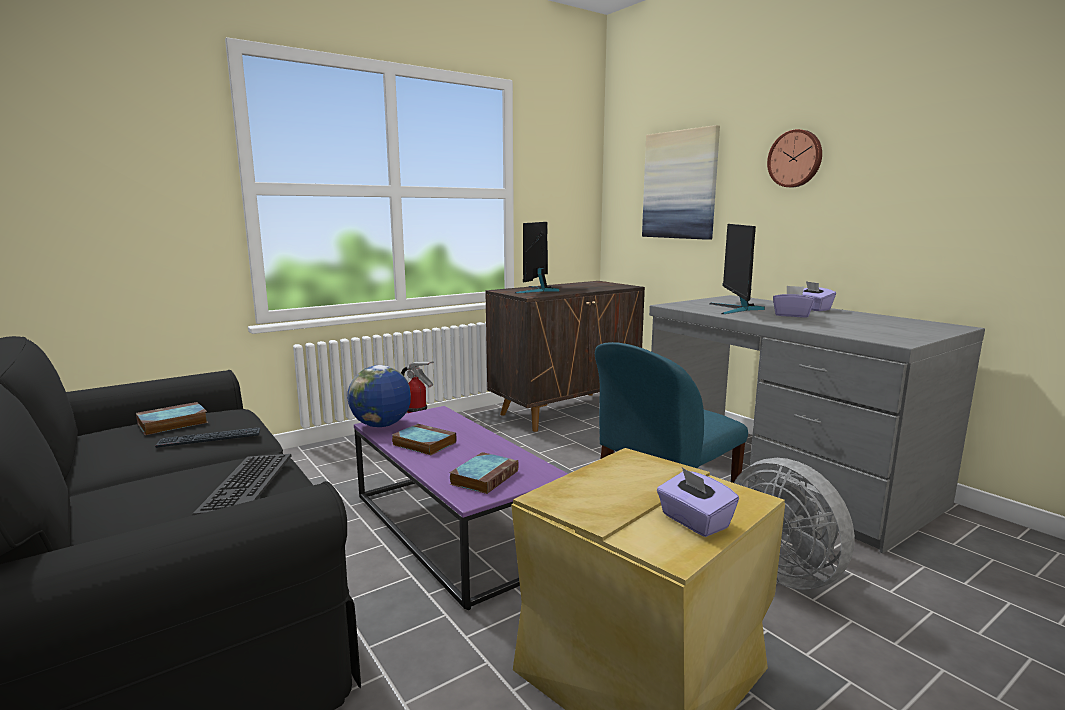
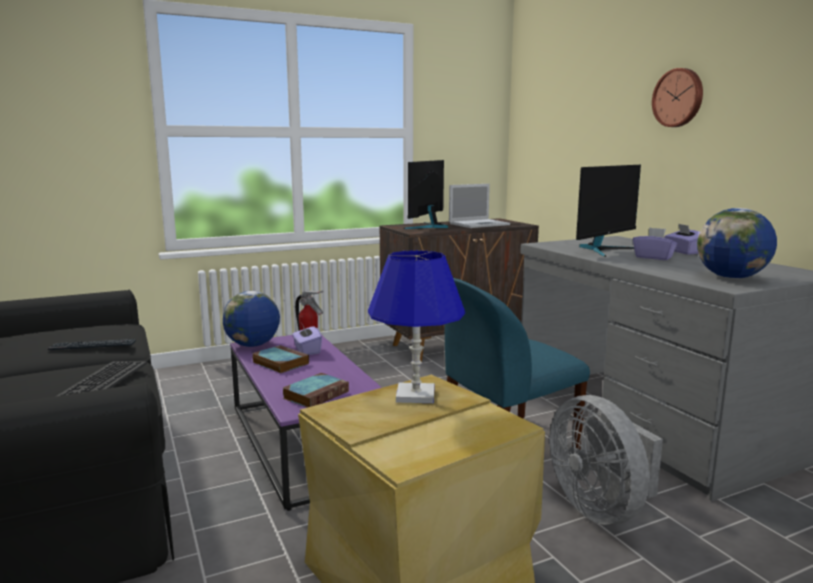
camera: 10 degrees right, 0 degrees up
(171, 423) = (70, 332): book -> none
(586, 287) = (479, 224): none -> laptop
(629, 473) = (415, 395): none -> blue table lamp
(680, 185) = (576, 124): picture -> none
(694, 521) = (442, 439): purple tissue box -> purple tissue box (307, 350)
(736, 309) = (603, 250): monitor -> monitor turned 150 degrees counterclockwise
(887, 332) = (731, 278): none -> globe

